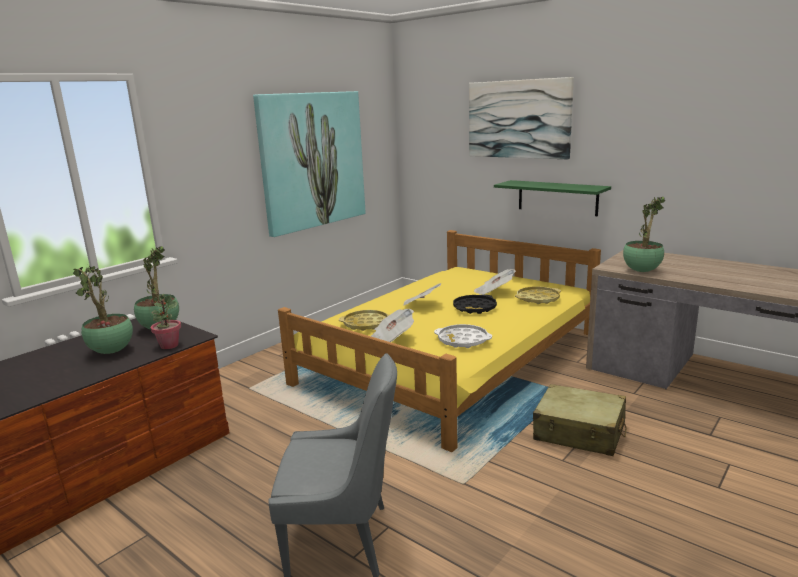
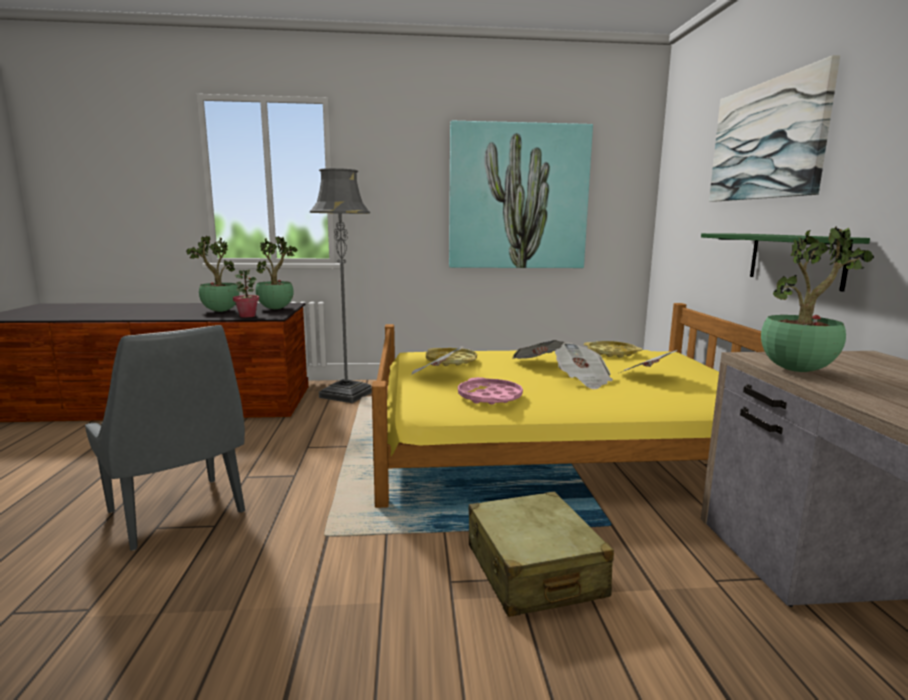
camera: 45 degrees right, 5 degrees down
(229, 392) = (346, 394): none -> grey floor lamp
(462, 340) = (489, 397): white tray -> pink tray
(474, 308) = (582, 381): black tray -> newspaper
(537, 299) = (683, 396): yellow tray -> yellow tray (611, 353)

